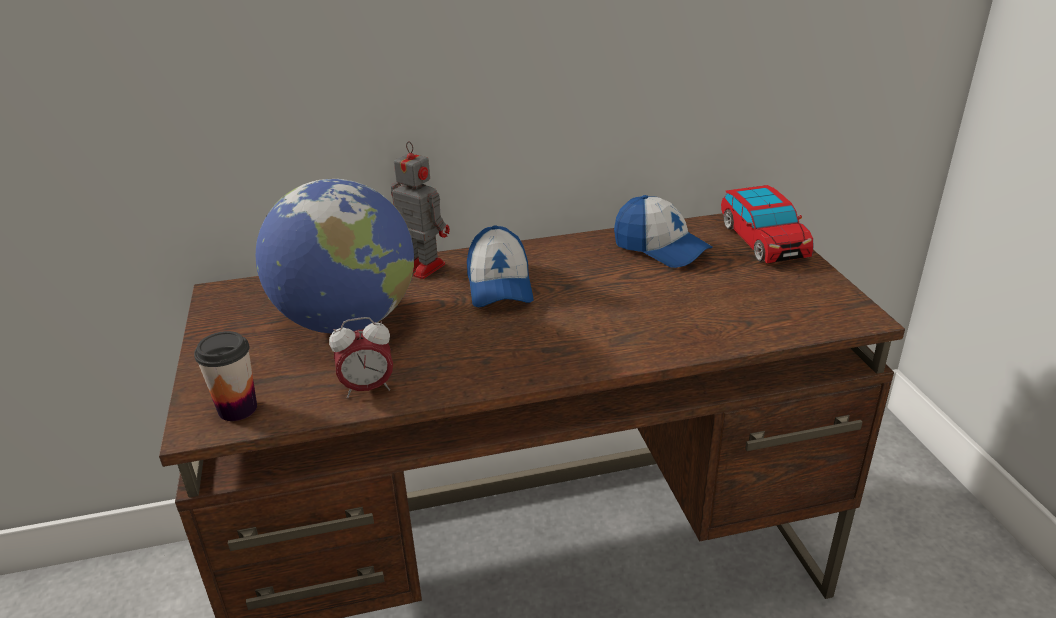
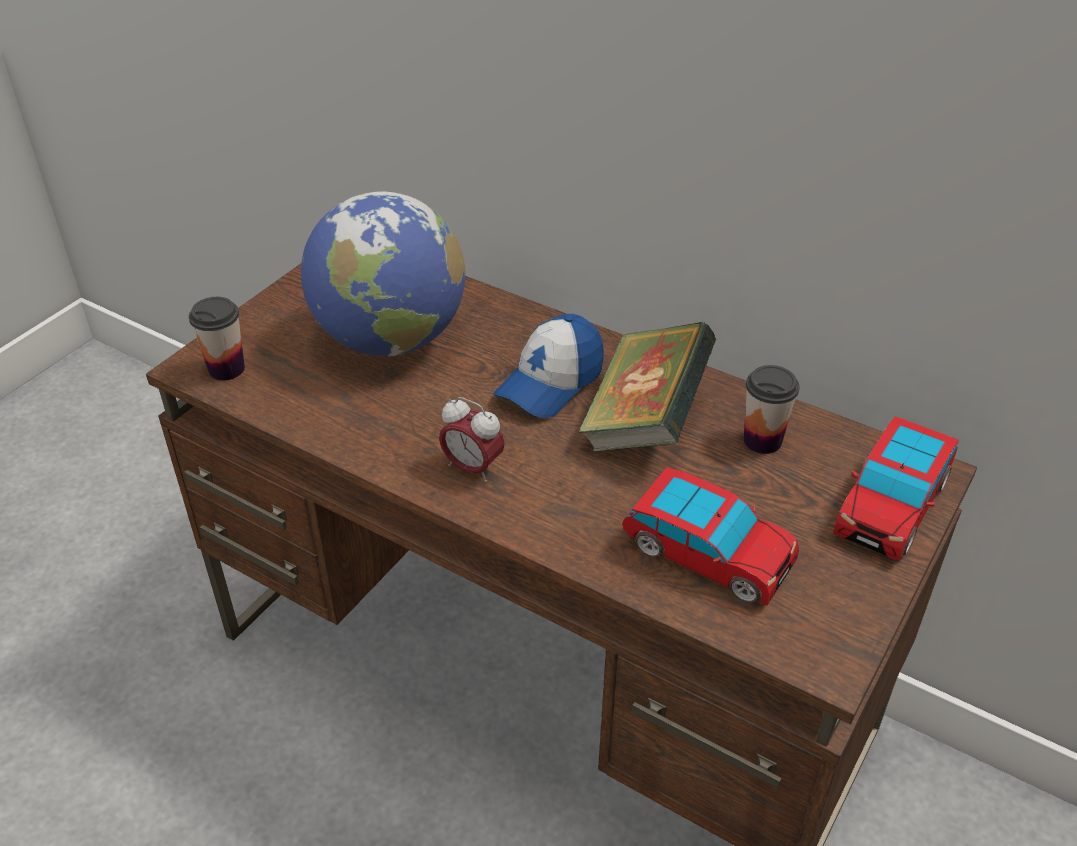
camera: 45 degrees right, 10 degrees up
(367, 388) = (318, 413): alarm clock -> alarm clock (472, 468)
(420, 267) = (519, 319): toy robot -> none
(588, 273) = (645, 422): none -> book
(660, 248) = (762, 440): cap -> cup
(728, 309) = (707, 554): none -> toy car

